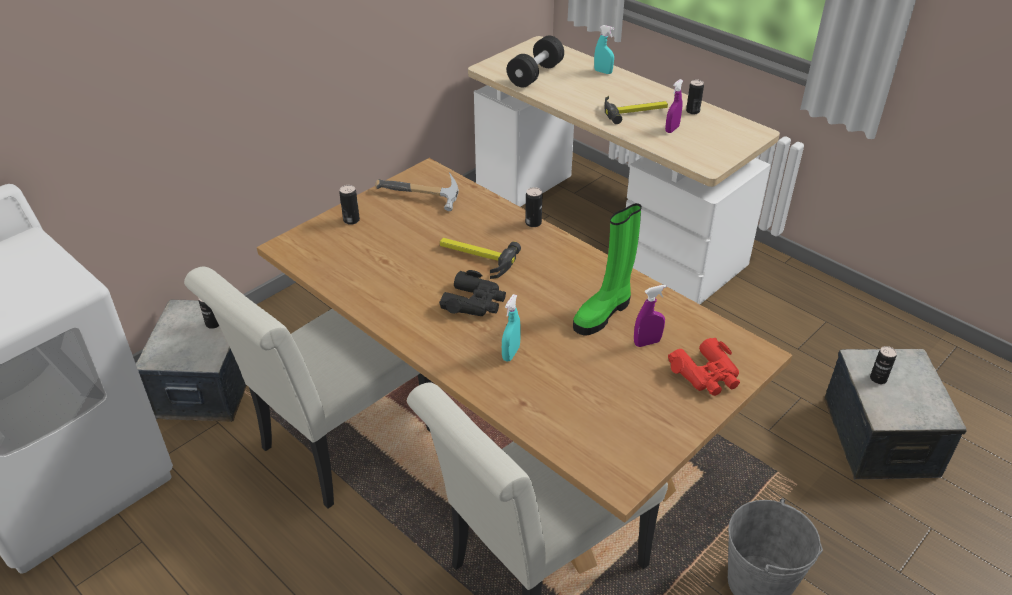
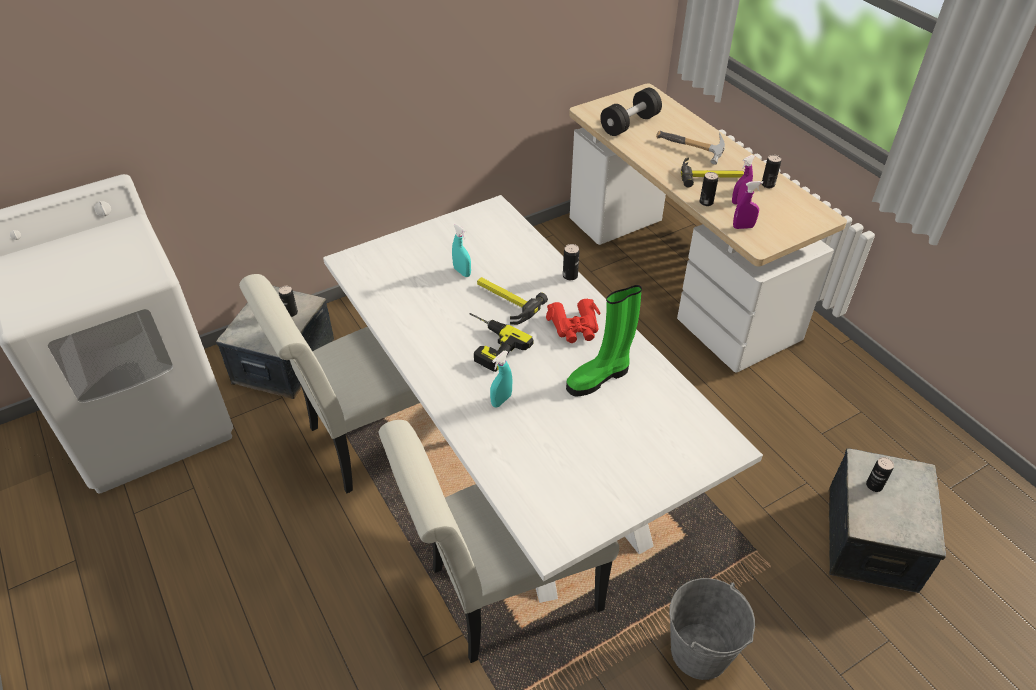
camera: 15 degrees right, 5 degrees up
(351, 220) = (410, 245): can -> can (706, 202)
(419, 199) = (477, 234): hammer -> hammer (690, 151)
(474, 302) = (488, 344): black binoculars -> power drill
(507, 434) = (519, 460): brown dining table -> white dining table
(603, 72) = (696, 130): turquoise spray bottle -> turquoise spray bottle (462, 272)
(647, 342) = (628, 414): purple spray bottle -> purple spray bottle (743, 227)
(706, 375) = (671, 457): red binoculars -> red binoculars (575, 327)

